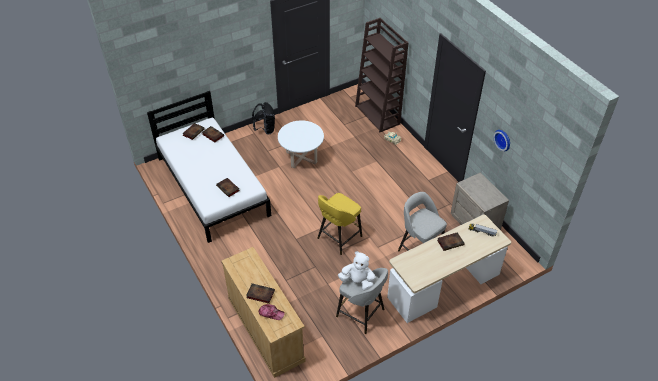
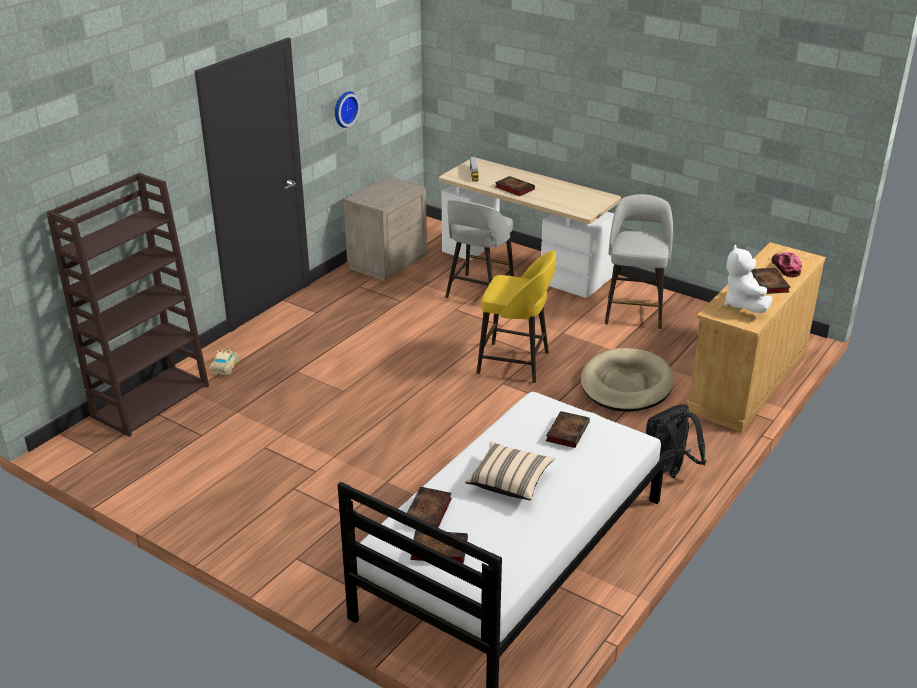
camera: 115 degrees left, 15 degrees down
(212, 161) = (509, 481): none -> beige pillow
(265, 129) = (273, 544): black backpack -> black backpack (667, 472)
(294, 273) = (626, 385): none -> beige dog bed
(301, 157) = (341, 460): white coffee table -> none
(357, 281) = (642, 244): white plush toy -> white plush toy (743, 305)

